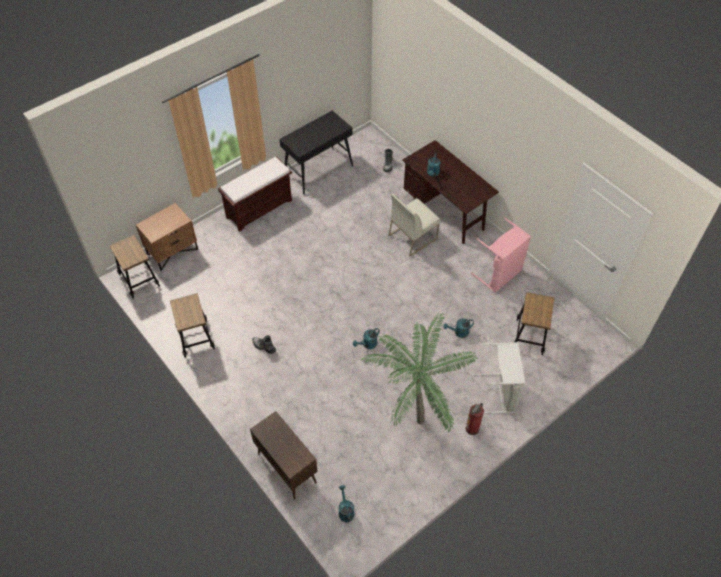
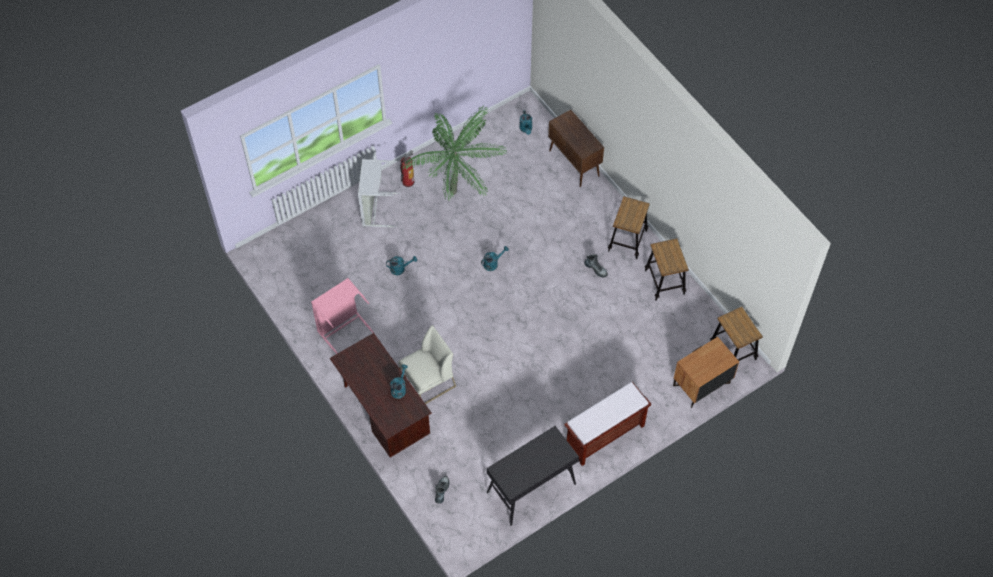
camera: 175 degrees left, 5 degrees up
(529, 337) = (331, 259): stool -> stool (627, 240)

